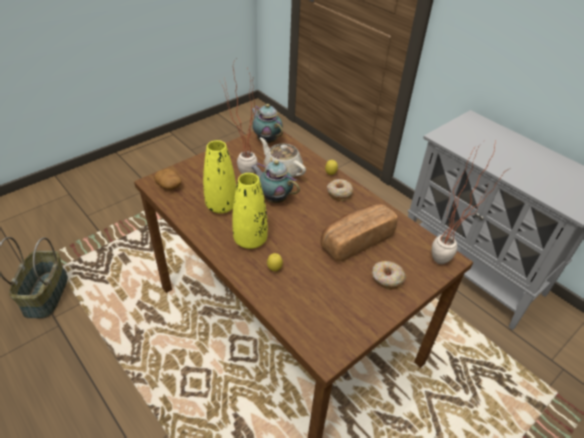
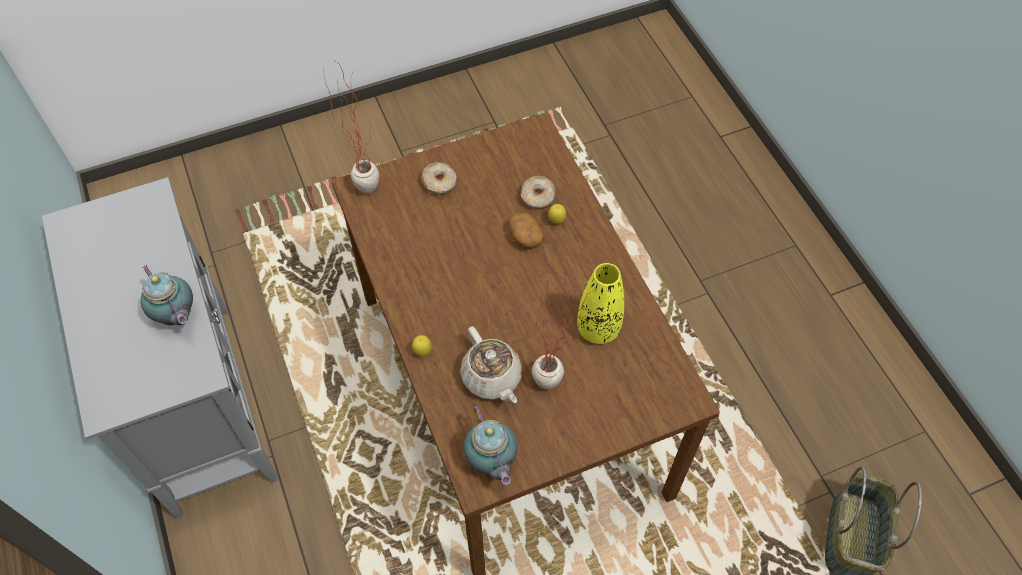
camera: 160 degrees left, 15 degrees up
(169, 185) = (666, 386): potato -> potato (525, 237)
(250, 240) = (573, 265): yellow vase -> none
(274, 198) = (522, 325): teapot -> teapot (177, 316)
(339, 193) = (429, 313): donut -> donut (538, 197)
(356, 241) = (447, 235): bread -> none

